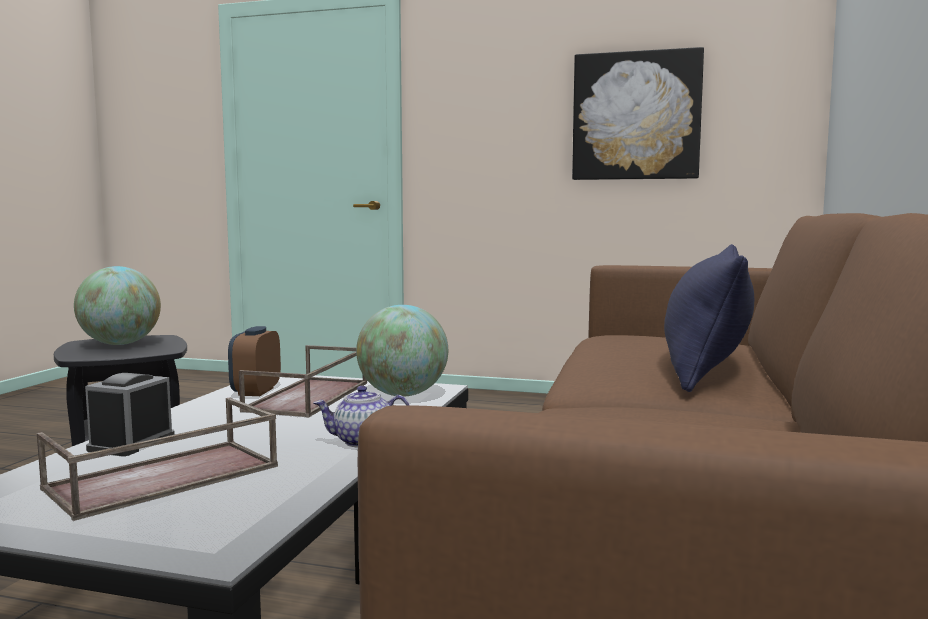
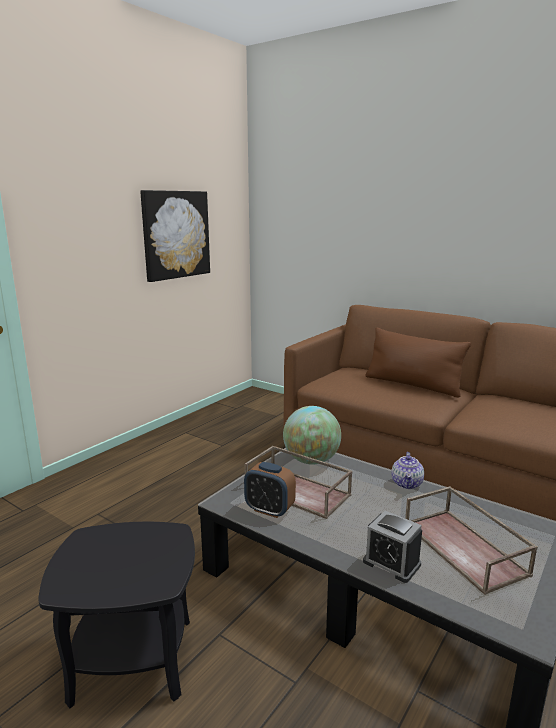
camera: 70 degrees left, 10 degrees up
(120, 344) = (108, 561): globe -> none
(705, 367) = (412, 385): blue pillow -> brown pillow

